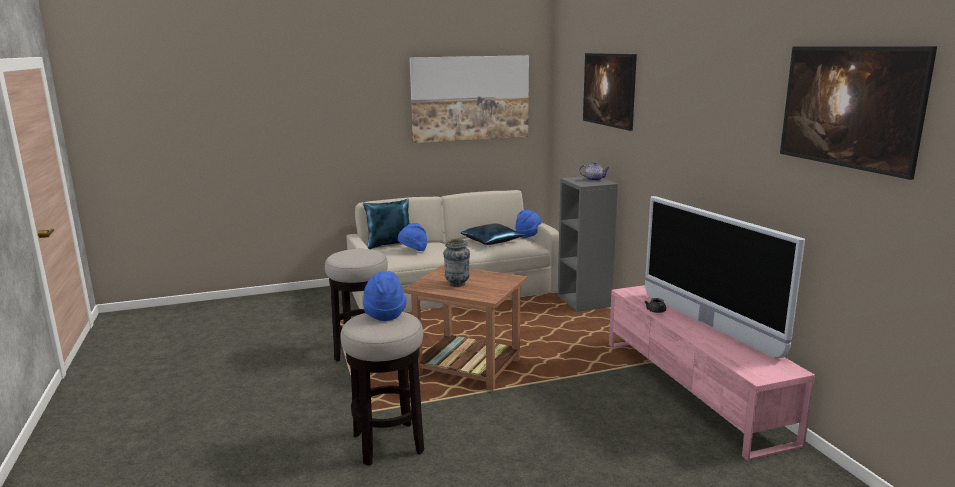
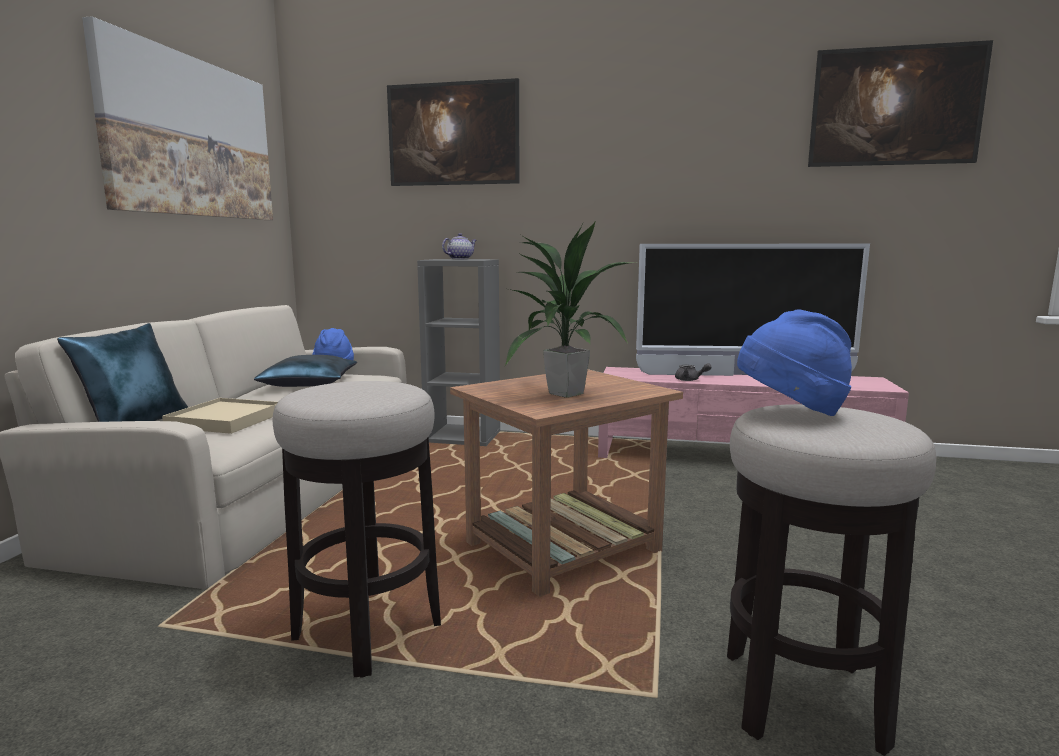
camera: 60 degrees left, 5 degrees down
(413, 251) = (226, 420): blue hat -> beige tray
(457, 284) = (565, 393): vase -> potted plant

